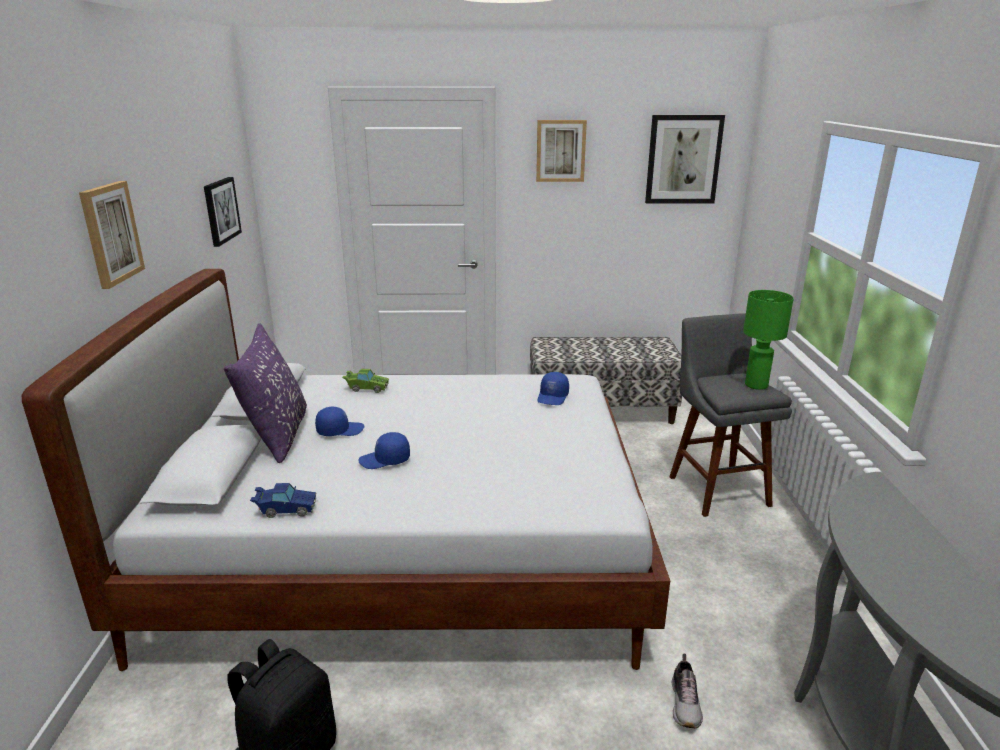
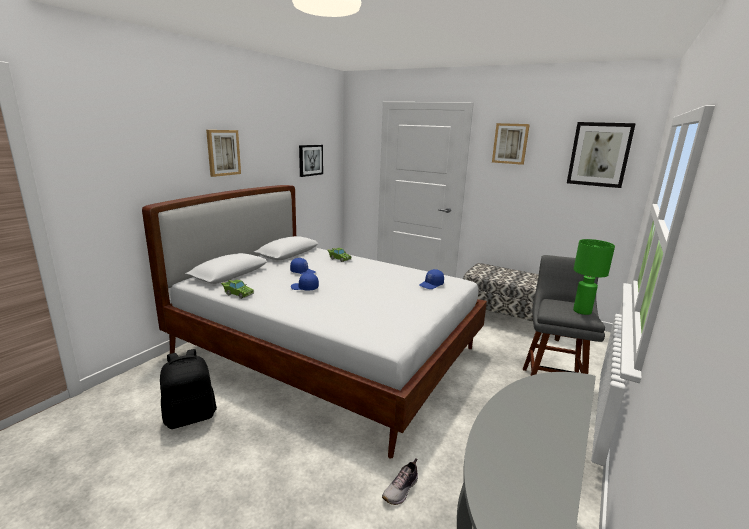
camera: 30 degrees right, 5 degrees down
(277, 435) = (275, 267): purple pillow -> none
(285, 509) = (237, 294): blue toy car -> green toy car

